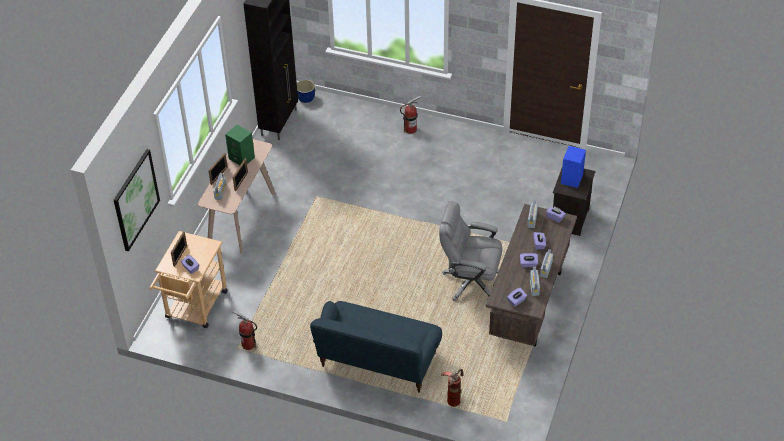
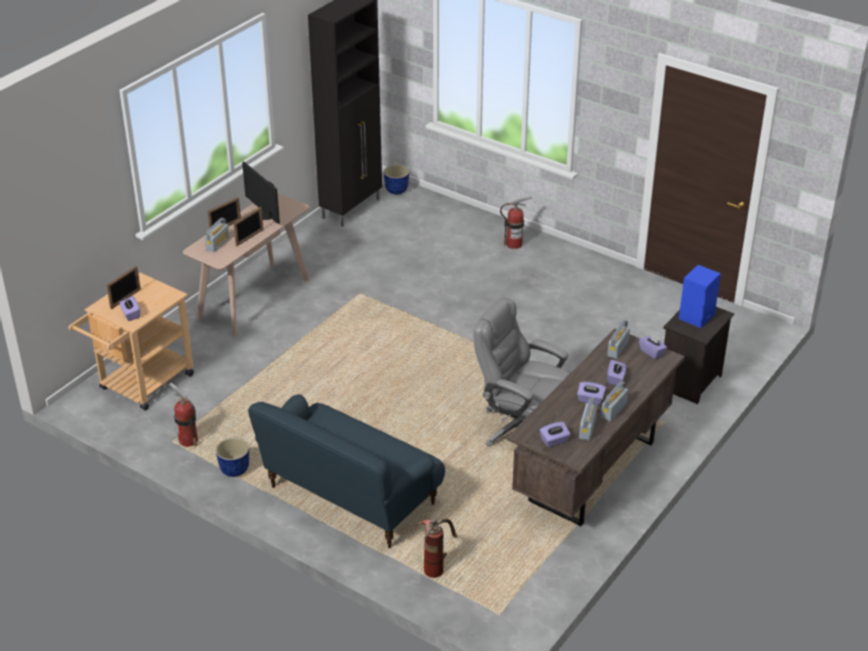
camera: 15 degrees right, 10 degrees down
(135, 199) = (69, 198): picture -> none
(242, 158) = (265, 214): green speaker -> monitor
(290, 360) = (234, 470): none -> planter

